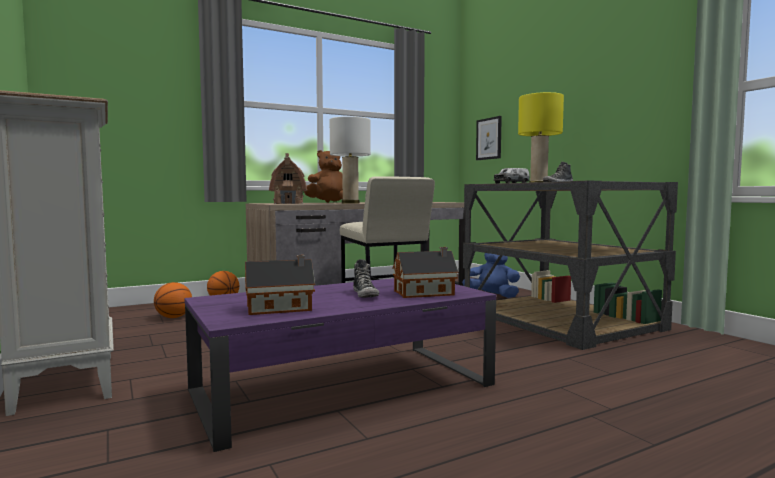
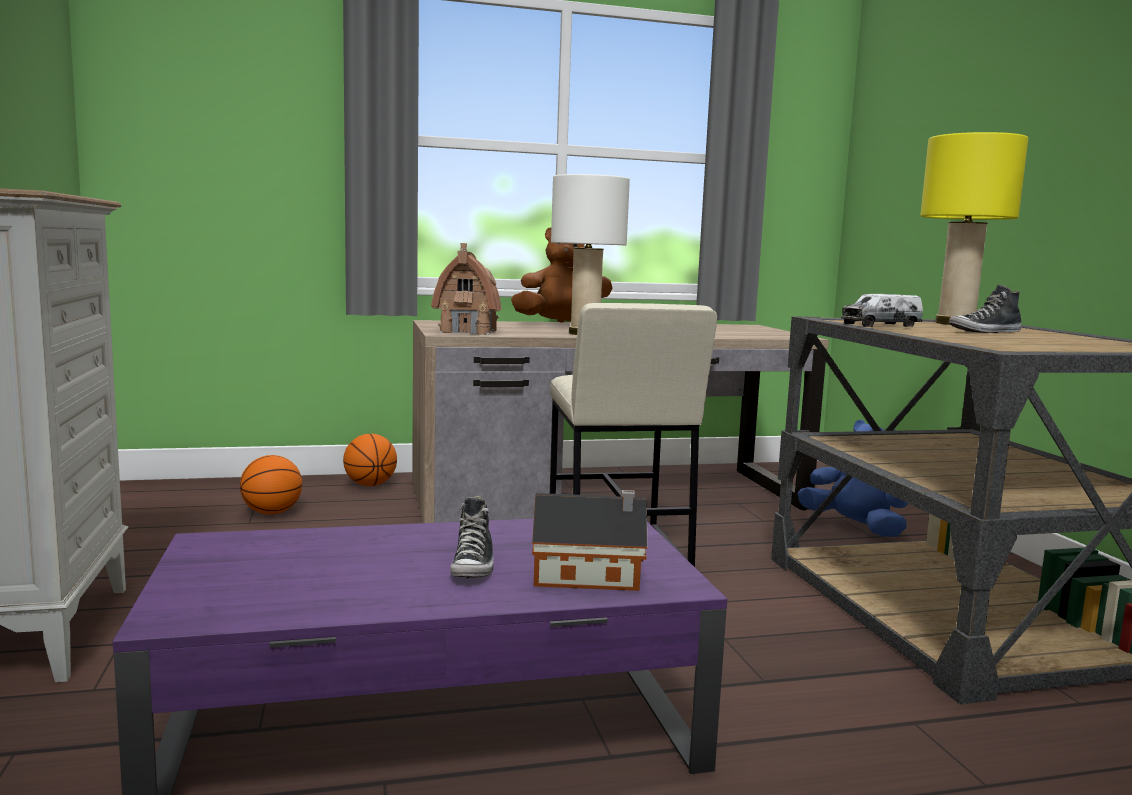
camera: 15 degrees right, 5 degrees up
(282, 308) = (292, 589): toy house -> none
(489, 138) = (896, 206): picture -> none

